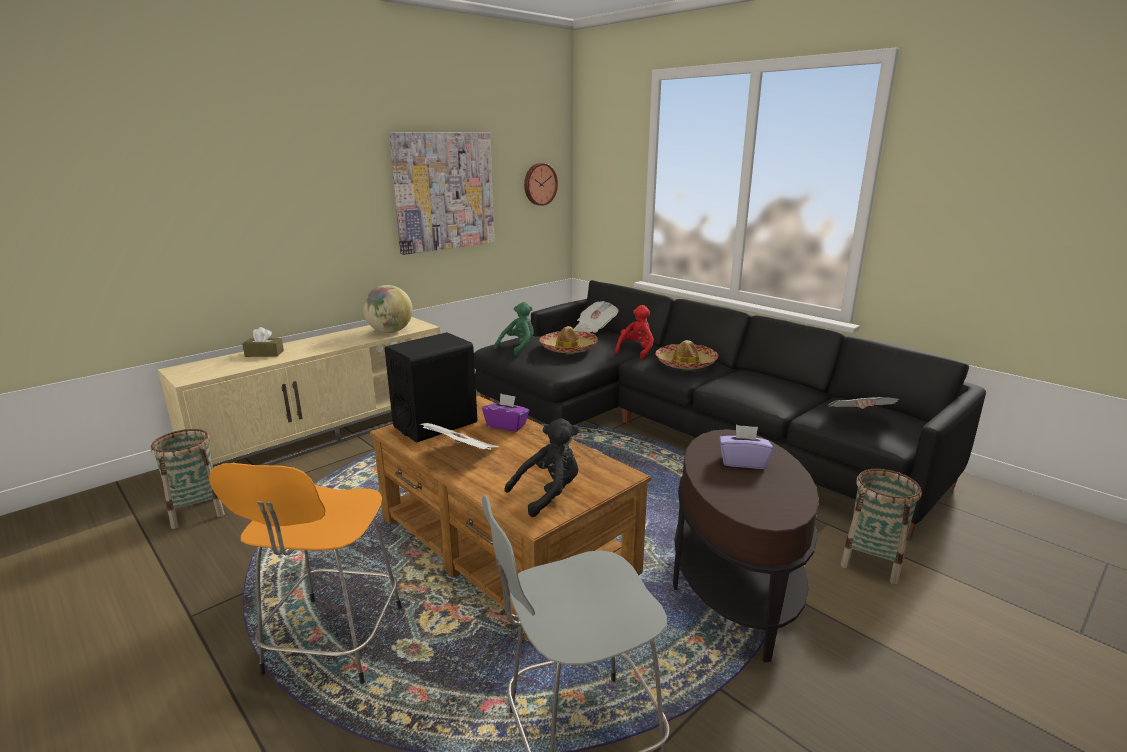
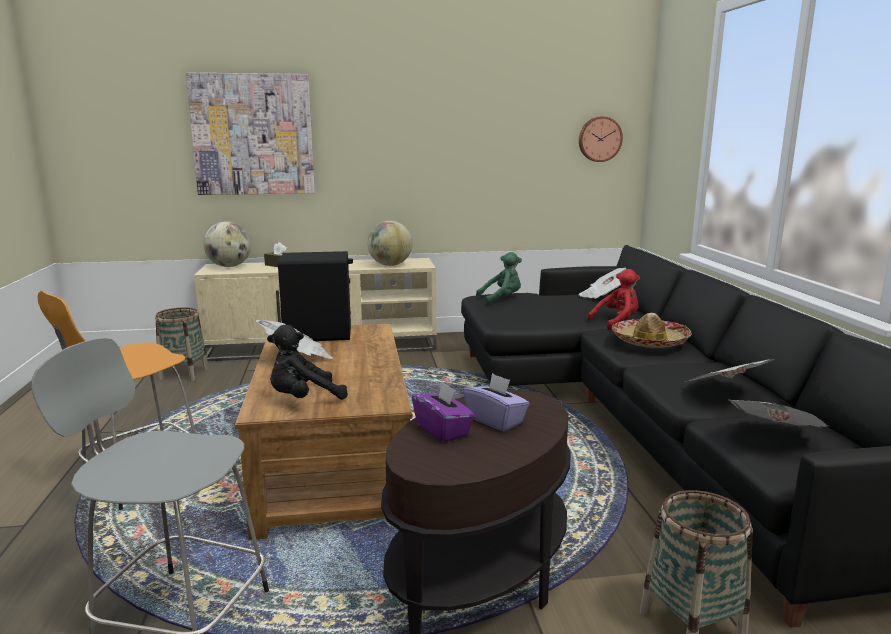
camera: 35 degrees right, 5 degrees down
(201, 366) = (229, 266): none -> globe
(444, 191) = (479, 140): picture -> picture (253, 135)
(506, 425) = (368, 347): purple tissue box -> purple tissue box (443, 430)
(548, 494) = (304, 399): black plush toy -> black plush toy turned 150 degrees clockwise
(568, 348) = (545, 307): hat -> none
(787, 392) = (724, 391): none -> newspaper

